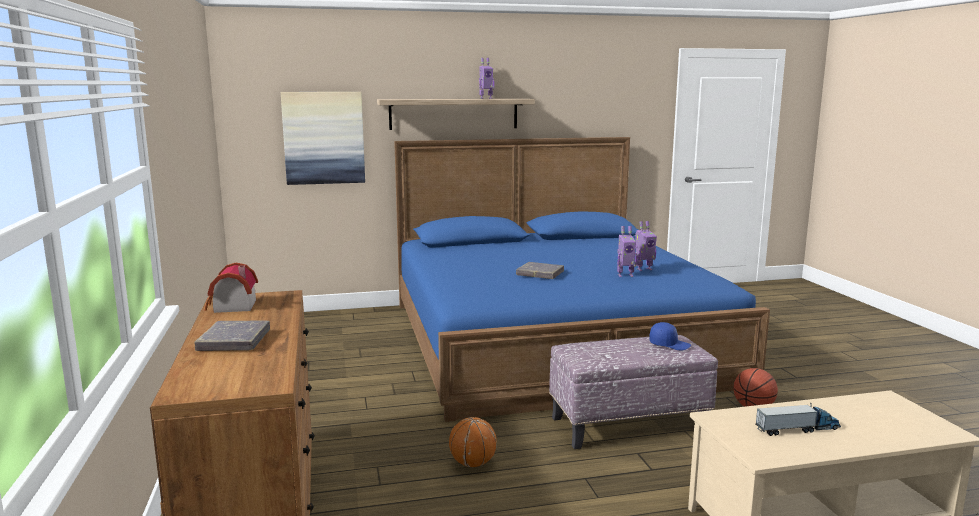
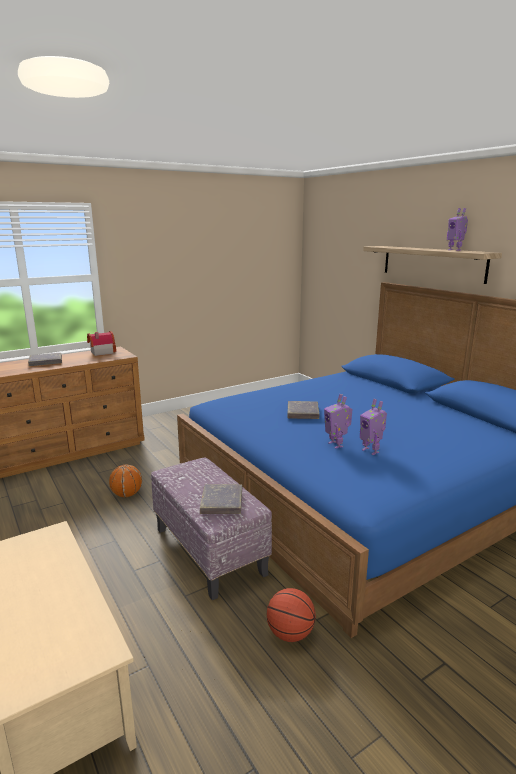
camera: 70 degrees right, 5 degrees up
(324, 138) = (347, 273): picture -> none
(669, 344) = (222, 502): blue cap -> grey book
(797, 429) = (27, 576): toy truck -> none

